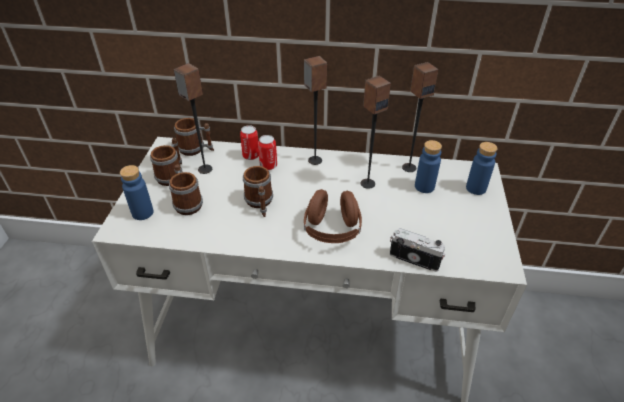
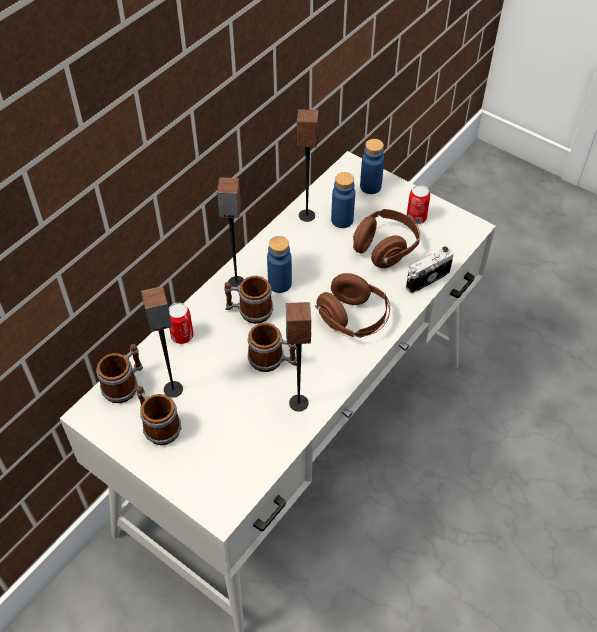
camera: 60 degrees left, 10 degrees up
(142, 213) = (209, 476): blue bottle -> blue bottle (279, 284)
(187, 202) = (222, 427): mug -> mug (249, 311)
(268, 165) = (213, 327): can -> can (416, 218)
(367, 183) = (306, 259): speaker -> speaker (298, 403)
(421, 221) = (385, 248): none -> brown headphones

